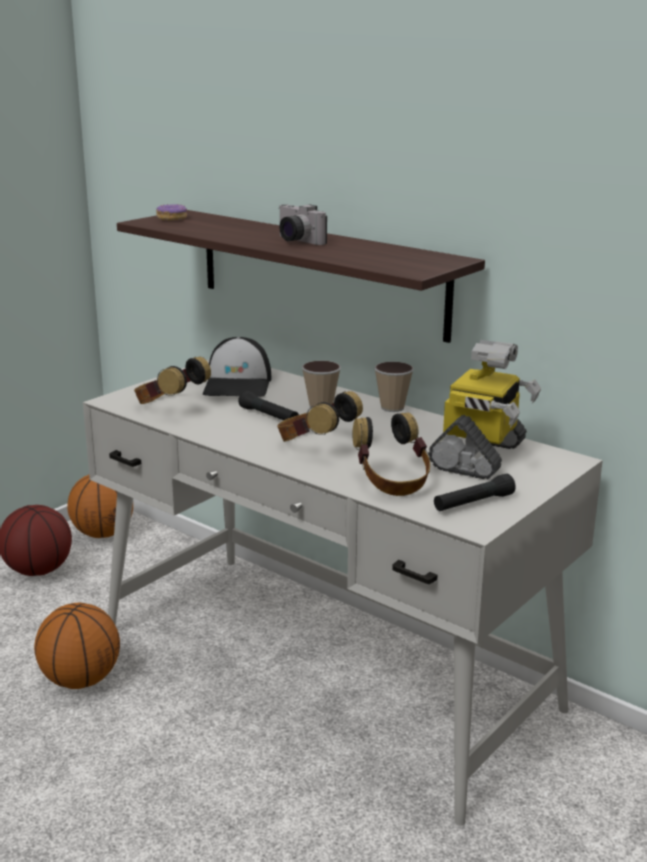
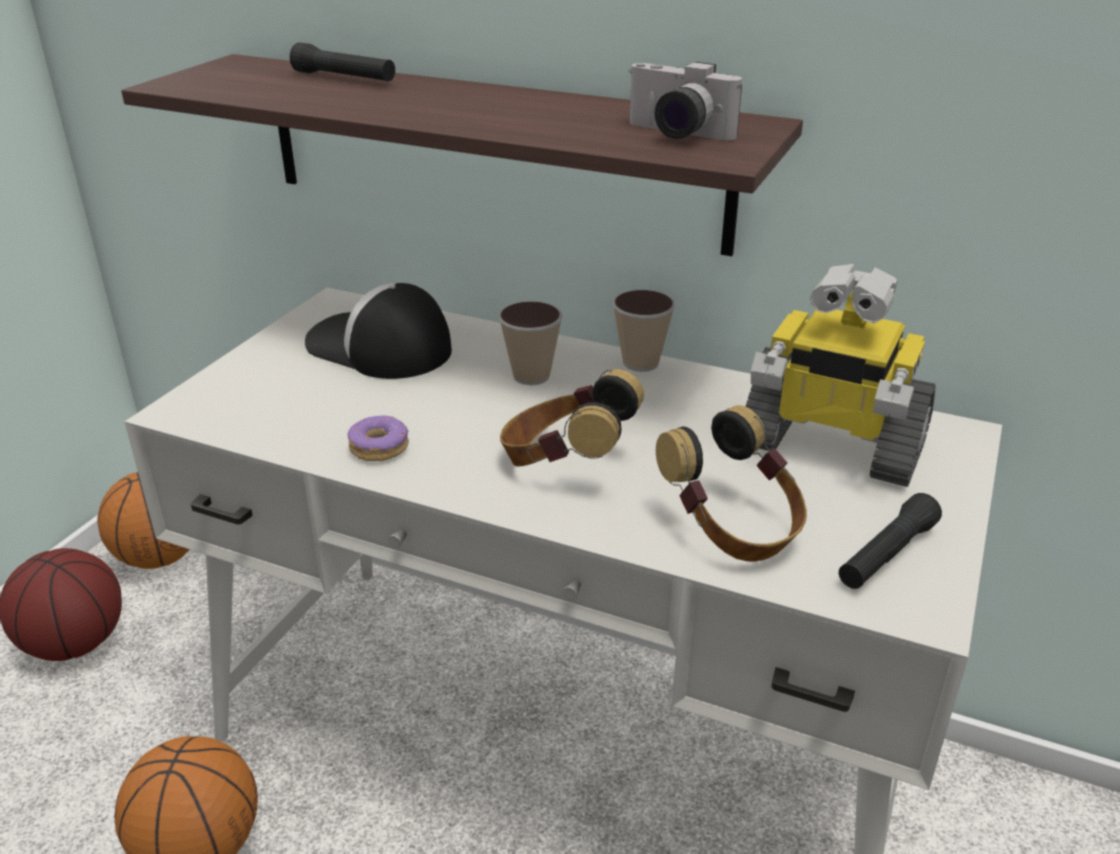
camera: 15 degrees left, 10 degrees up
(169, 407) = (284, 412): headphones -> none
(172, 218) = (218, 73): donut -> donut (379, 447)
(238, 385) = (378, 347): cap -> cap turned 135 degrees clockwise
(269, 416) = (459, 409): black flashlight -> black flashlight (344, 78)
(295, 241) = (464, 105): camera -> camera (674, 134)
(480, 456) = (829, 446): toy robot -> toy robot turned 105 degrees clockwise

